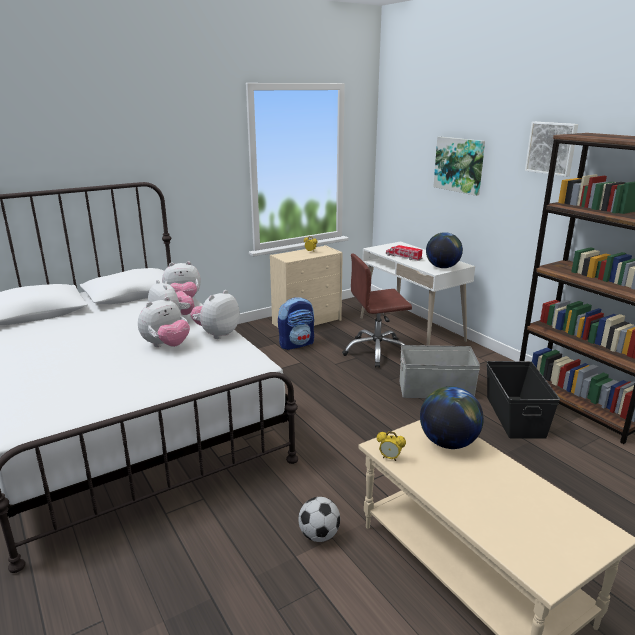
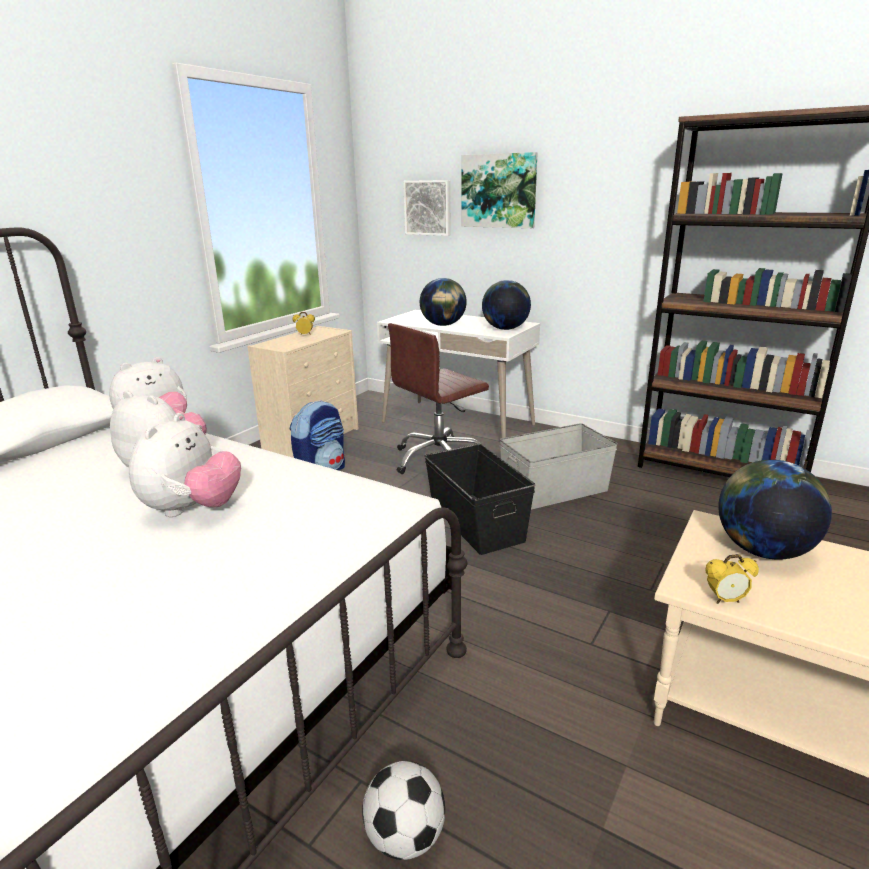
camera: 25 degrees left, 0 degrees up
(217, 334) = (272, 470): plush toy -> none
(319, 535) = (603, 769): football -> football (405, 836)
(403, 257) = (443, 325): toy truck -> globe
(515, 416) = (671, 499): black storage box -> black storage box (476, 521)
(552, 148) = (642, 149): picture -> picture (428, 207)

